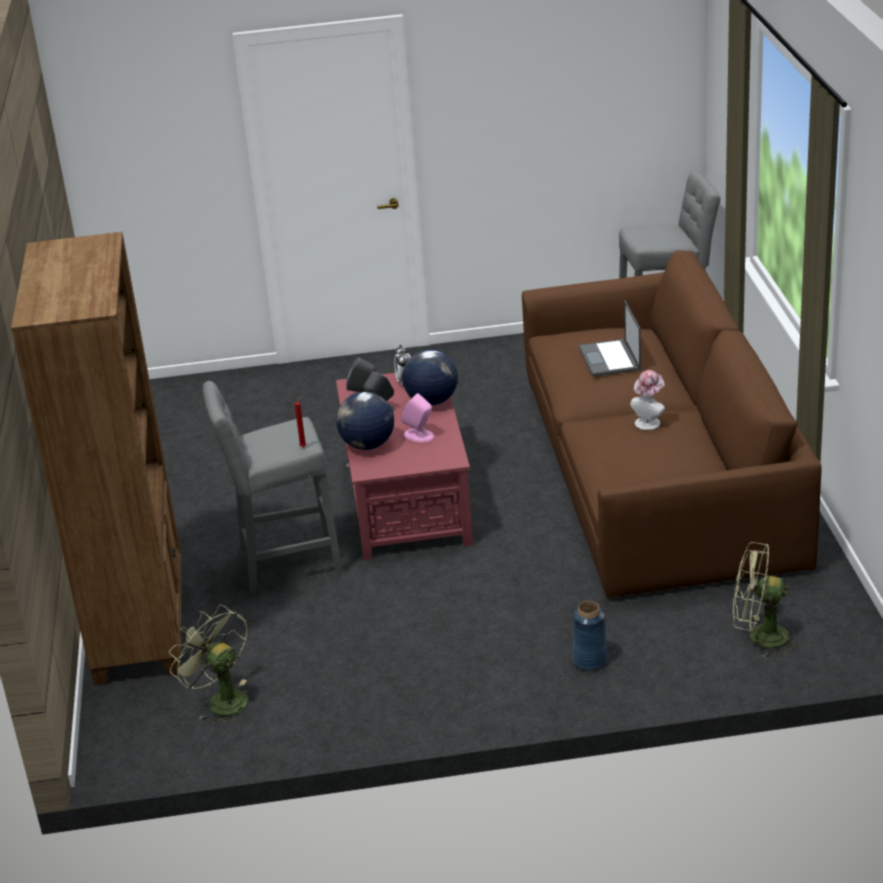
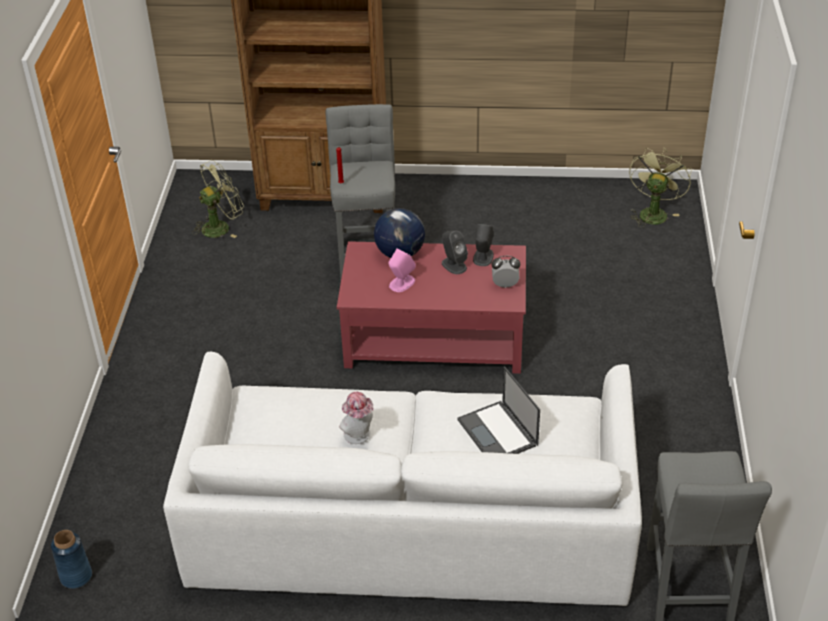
camera: 100 degrees right, 10 degrees up
(432, 401) = (460, 297): globe -> none
(590, 661) = (152, 411): blue vase -> blue vase (76, 576)
(610, 359) = (498, 433): laptop -> laptop turned 120 degrees counterclockwise
(657, 471) = (410, 515): brown sofa -> white sofa
(759, 638) = (118, 522): green fan -> green fan (653, 212)

